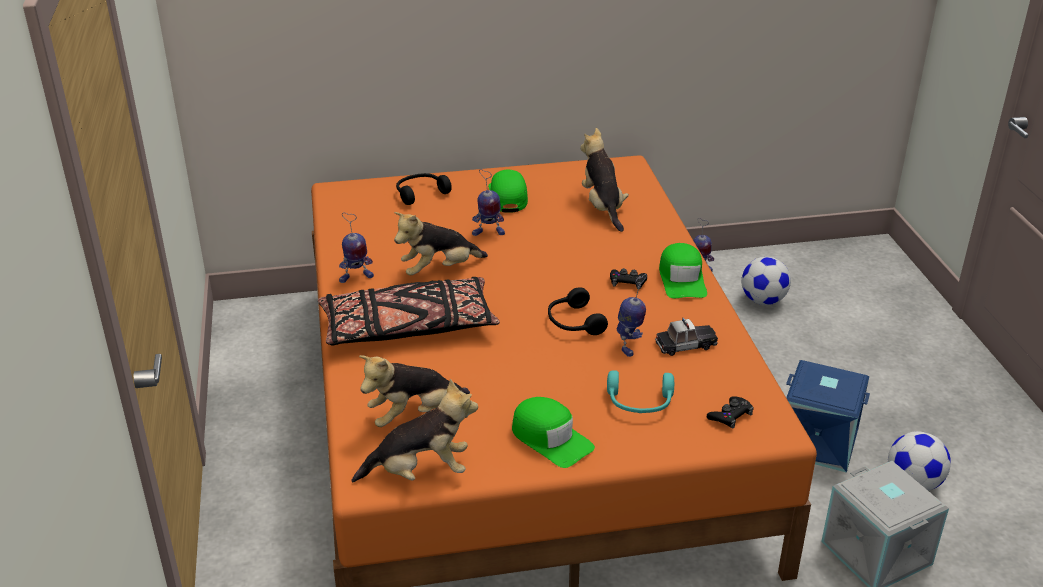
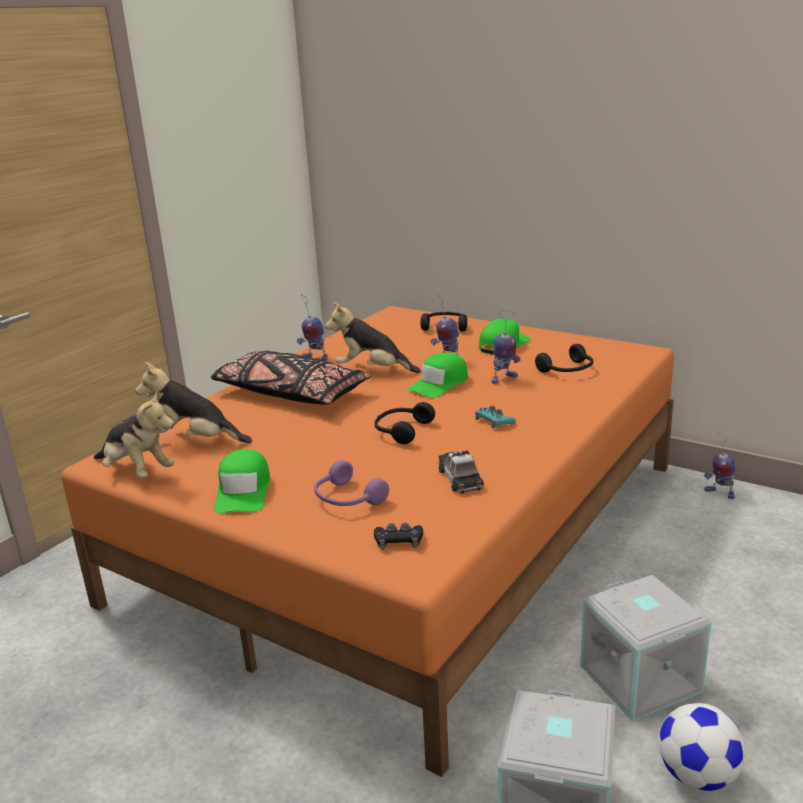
camera: 45 degrees right, 10 degrees down
(603, 207) = (568, 370): plush toy -> black headphones
(627, 282) = (494, 421): black game controller -> turquoise game controller
(629, 345) = (413, 460): toy robot -> toy robot (503, 379)
(639, 403) = (346, 499): turquoise headphones -> purple headphones
(682, 279) = (545, 435): green cap -> green cap (439, 384)
(685, 344) = (460, 478): toy car -> toy car turned 135 degrees counterclockwise
(763, 300) = (755, 540): football -> none
(818, 441) = (642, 678): blue storage box -> grey storage box

